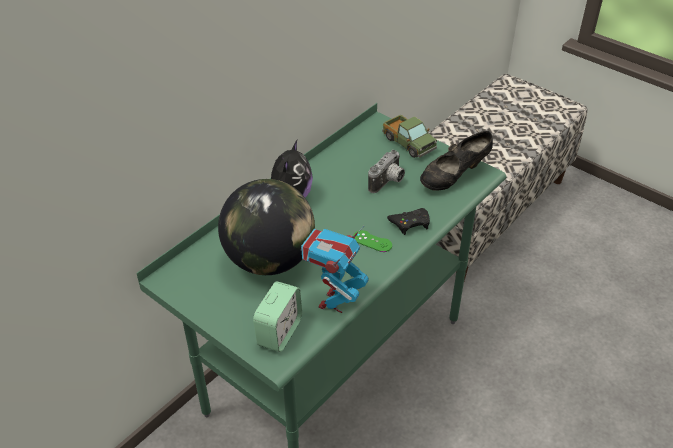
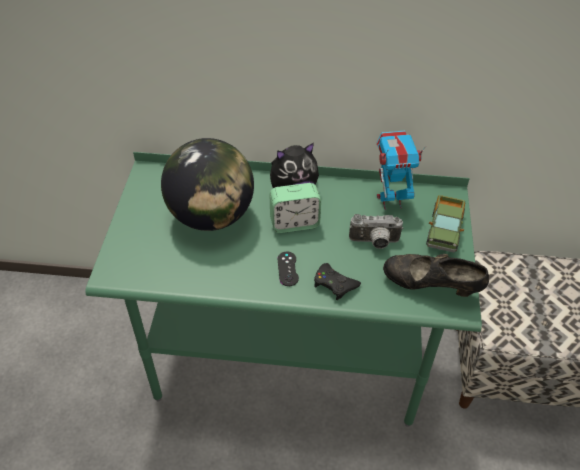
camera: 55 degrees right, 5 degrees up
(279, 332) = (138, 262): alarm clock -> alarm clock (294, 223)
(334, 302) = (195, 279): toy robot -> toy robot (390, 201)
(372, 241) = (287, 269): green game controller -> black game controller

